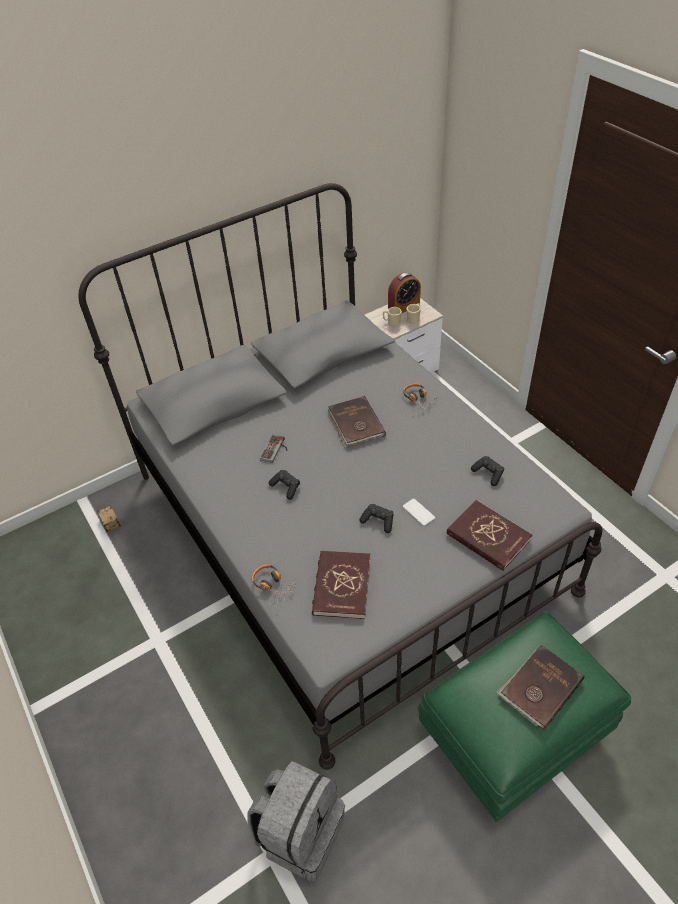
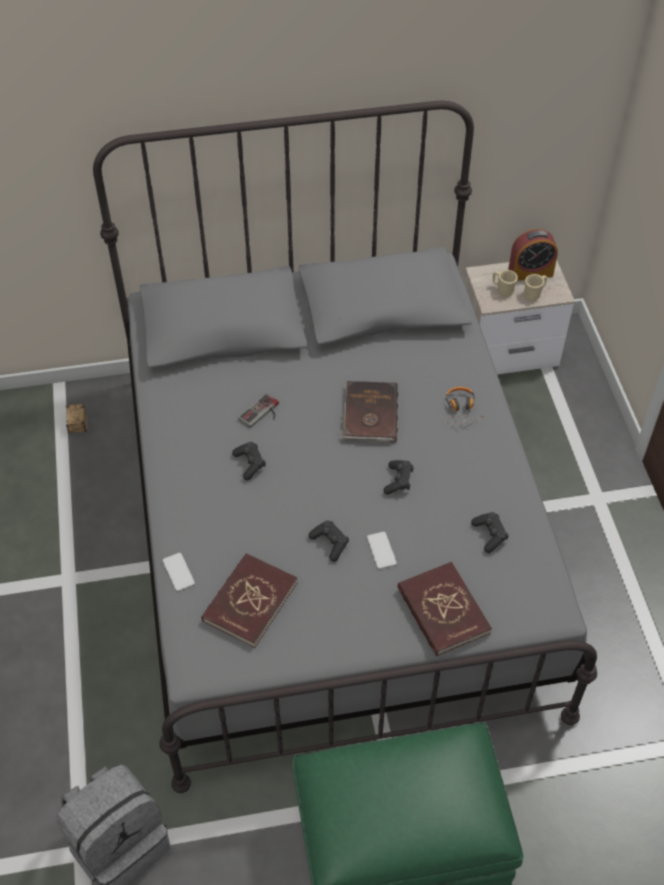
camera: 20 degrees right, 5 degrees up
(273, 586) = (178, 572): headphones -> phone
(402, 461) = (398, 481): none -> black game controller
(539, 687) = (416, 801): brown book -> none

